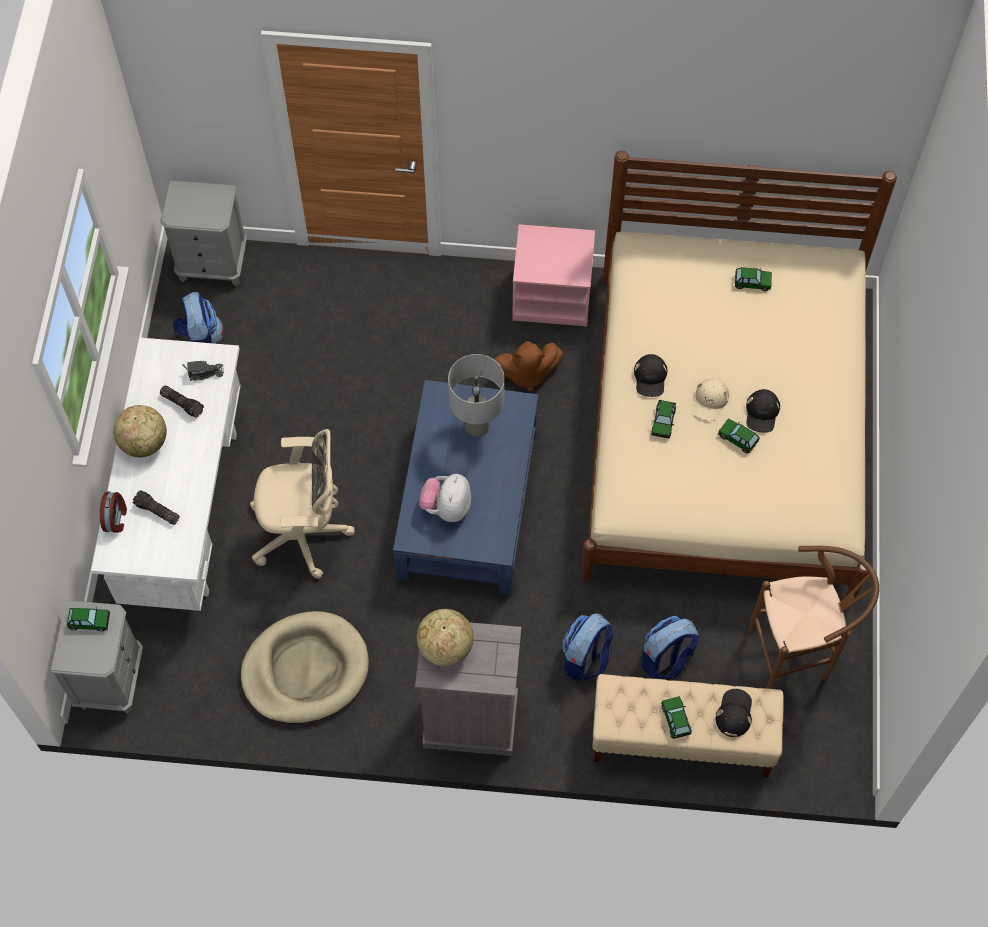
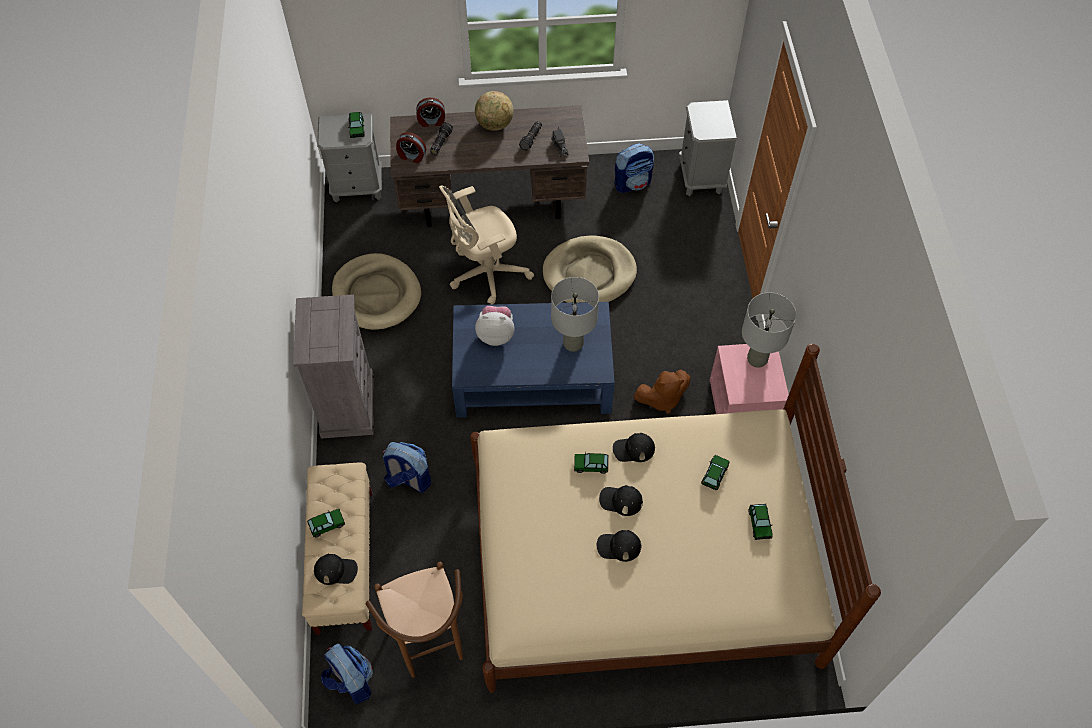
camera: 80 degrees right, 5 degrees down
(173, 550) = (411, 156): none -> alarm clock
(185, 509) = (493, 201): white desk -> brown desk
(304, 534) = (485, 274): beige office chair -> beige office chair turned 75 degrees clockwise
(333, 416) = (589, 274): none -> beige dog bed
(445, 647) = (330, 312): globe -> none
(527, 373) = (661, 399): brown plush toy -> brown plush toy turned 90 degrees counterclockwise
(538, 248) = (756, 359): none -> grey table lamp
(666, 659) = (415, 541): backpack -> backpack (351, 681)
(710, 401) = (620, 501): beige cap -> black cap
(738, 438) = (587, 529): toy car -> toy car (714, 474)

